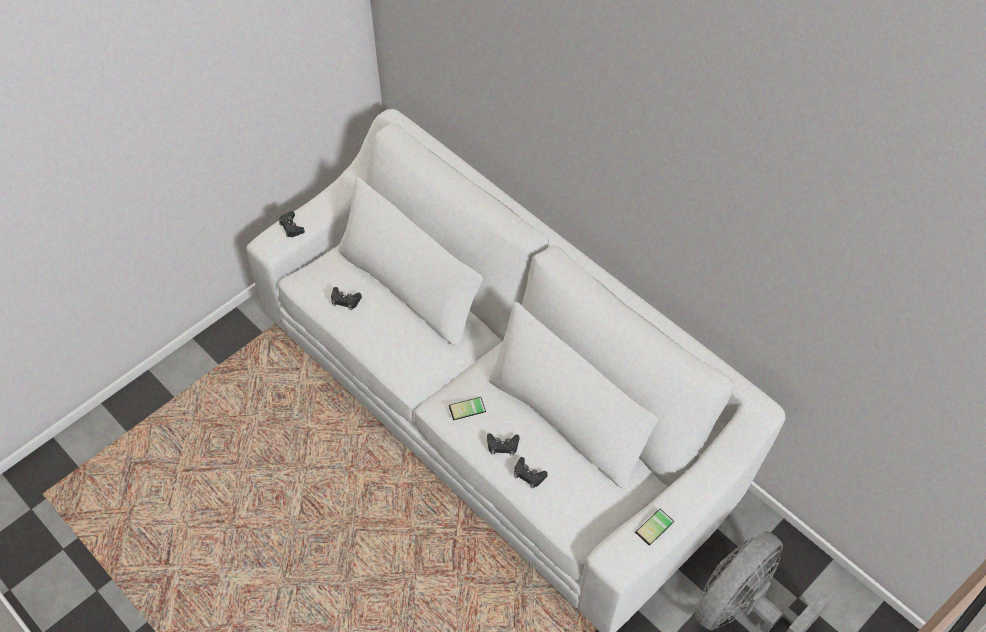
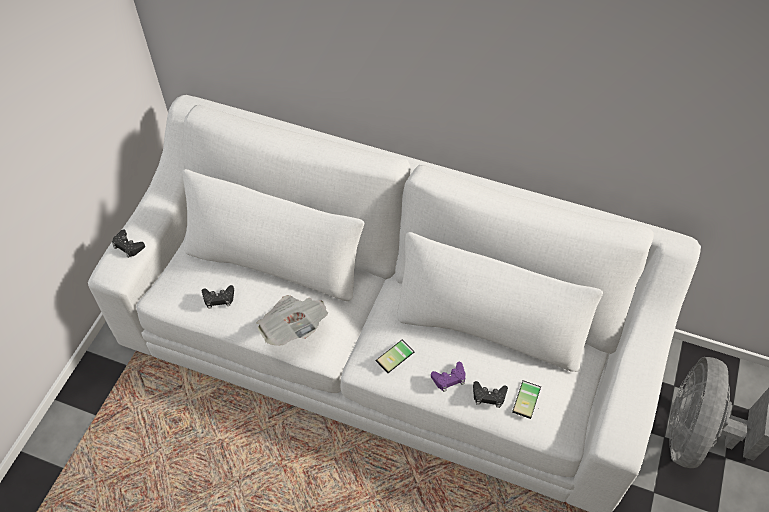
camera: 25 degrees left, 0 degrees up
(394, 349) = (293, 327): none -> newspaper
(502, 446) = (449, 378): black game controller -> purple game controller
(656, 528) = (637, 396): phone -> phone (528, 400)

